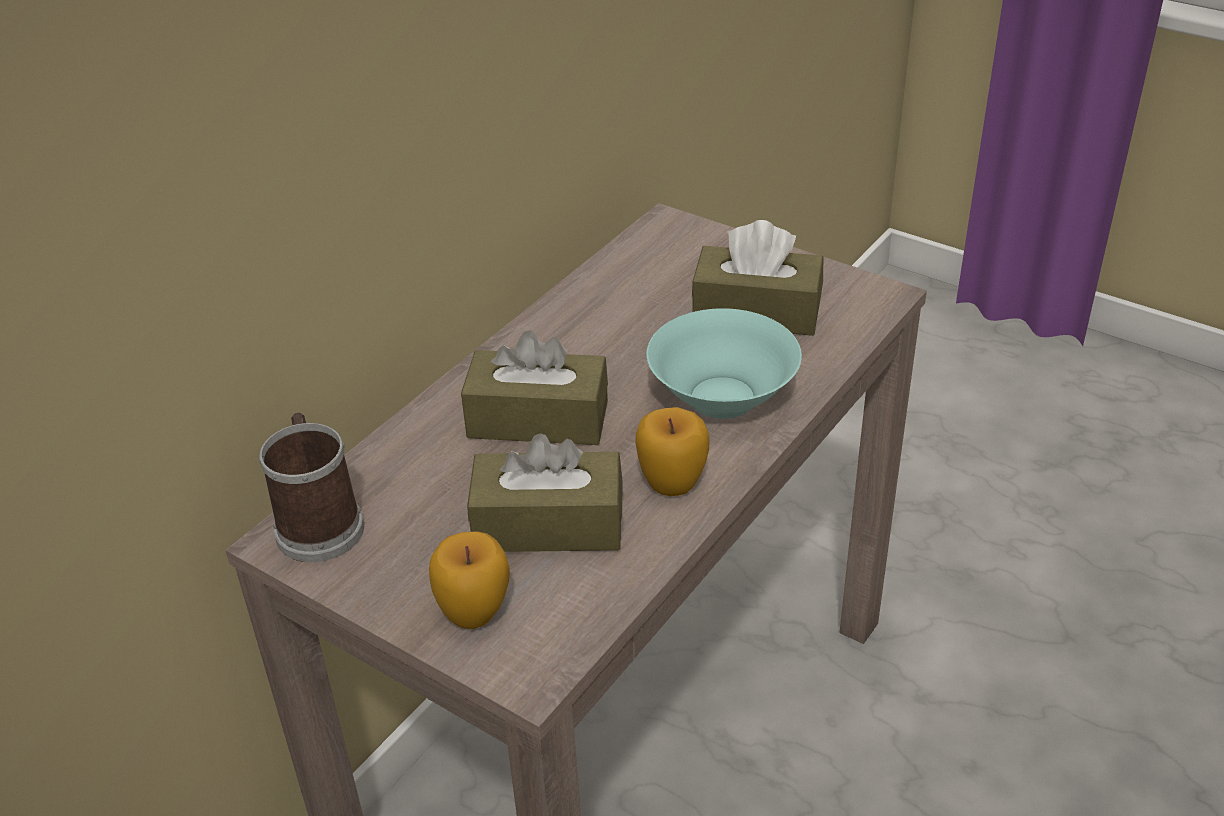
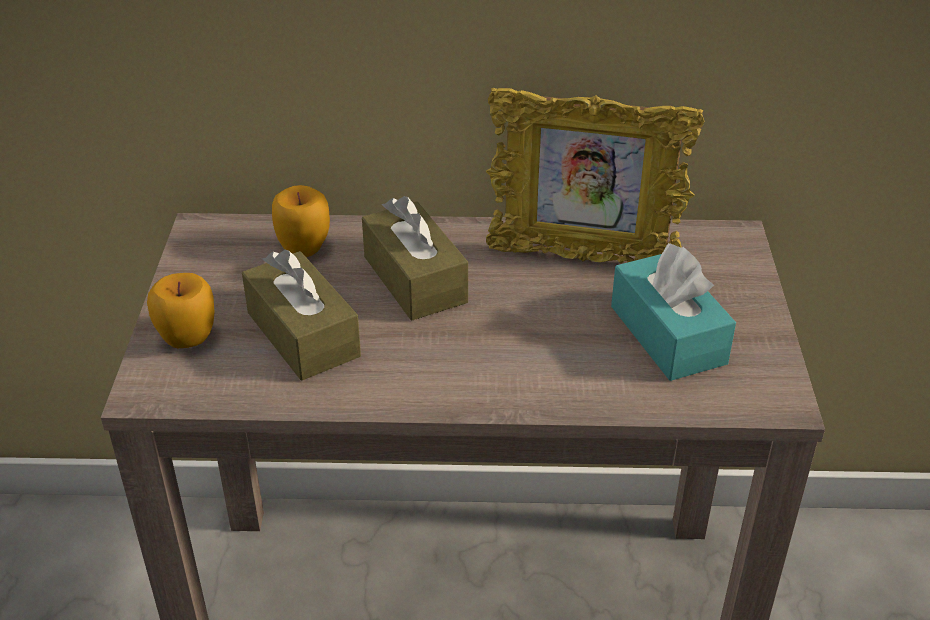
camera: 55 degrees right, 0 degrees up
(319, 523) = (228, 235): mug -> none
(613, 312) = (582, 259): none -> picture frame
(672, 483) = (400, 377): apple -> apple (304, 249)
(724, 397) = (532, 362): turquoise bowl -> none
(756, 312) = (667, 335): brown tissue box -> turquoise tissue box

